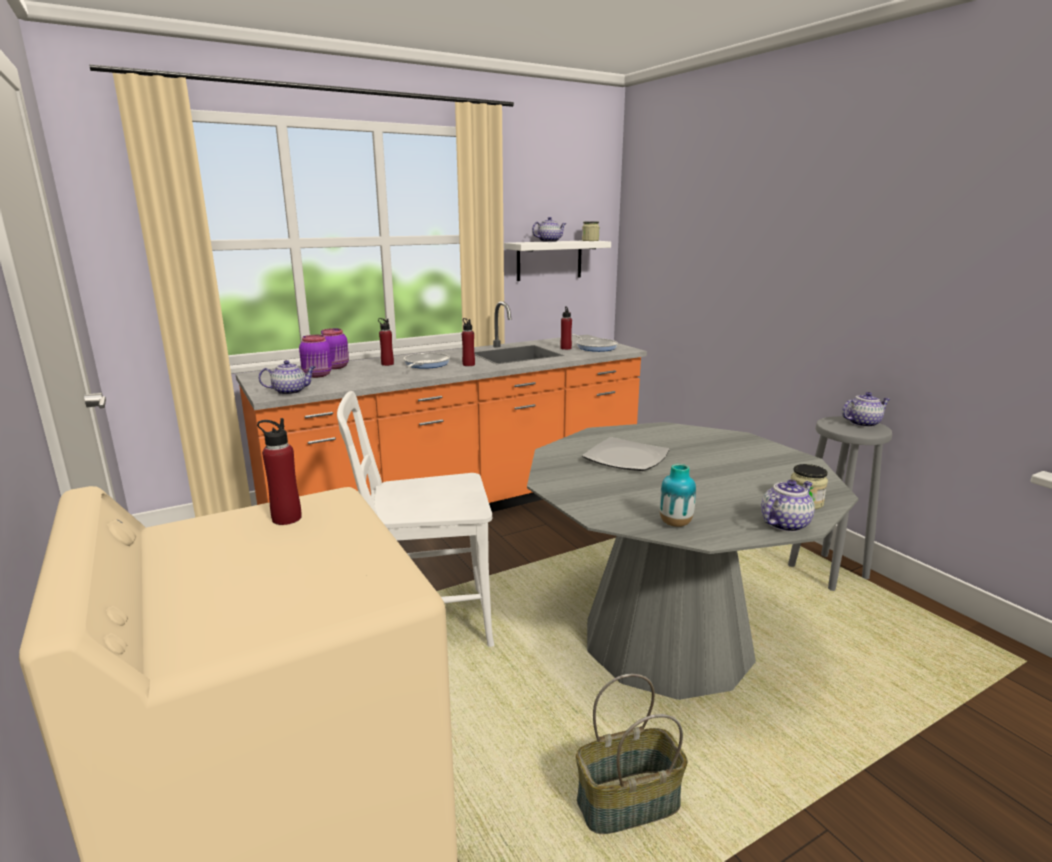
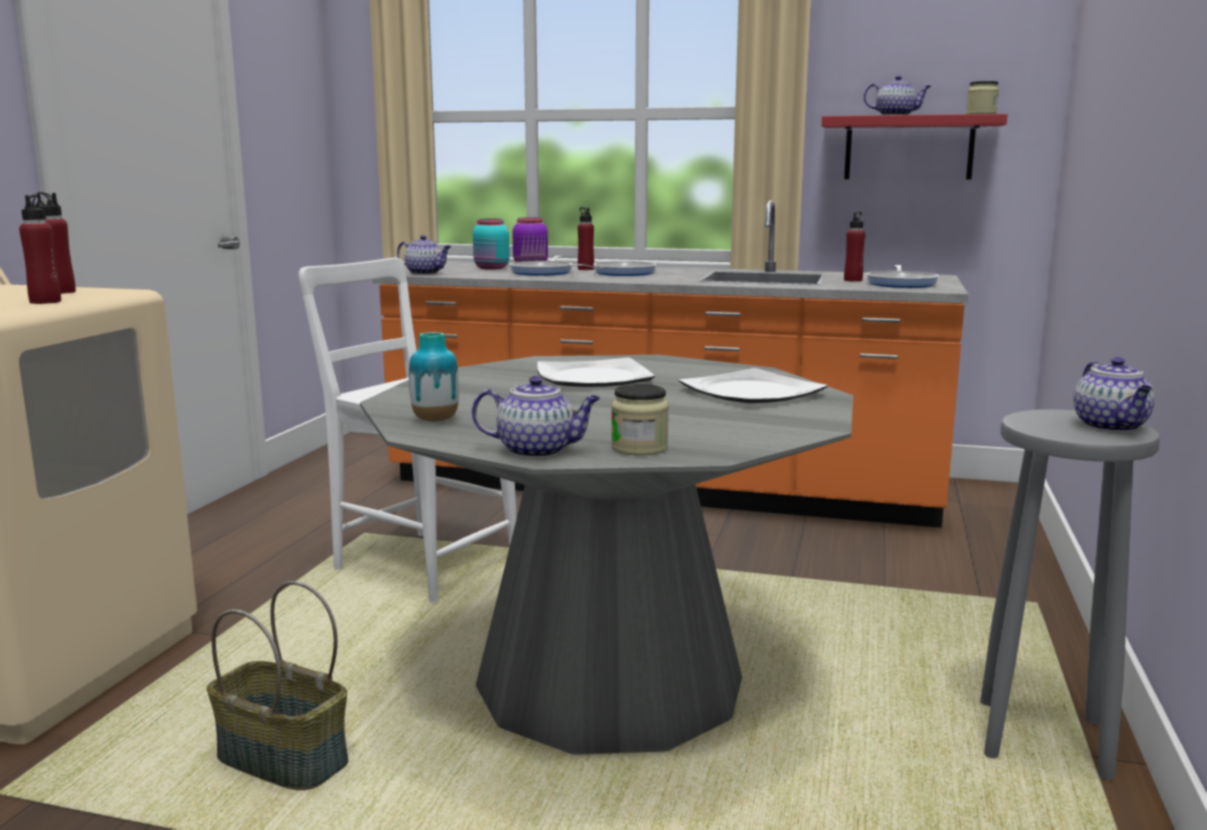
camera: 45 degrees right, 5 degrees down
(318, 375) = (492, 268): purple jar -> turquoise jar
(372, 373) = (543, 272): none -> frying pan
(468, 364) = (664, 278): red bottle -> red bottle (45, 302)
(549, 260) = (909, 148): white shelf -> red shelf
(715, 444) = (750, 392): none -> plate
(863, 423) = (1111, 426): teapot -> teapot turned 60 degrees clockwise

